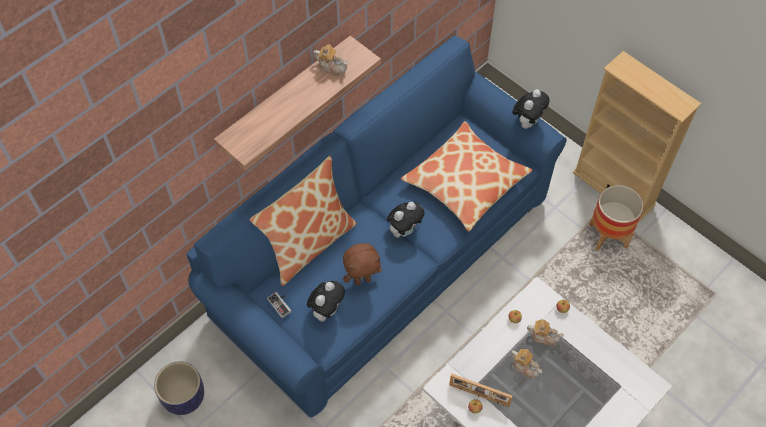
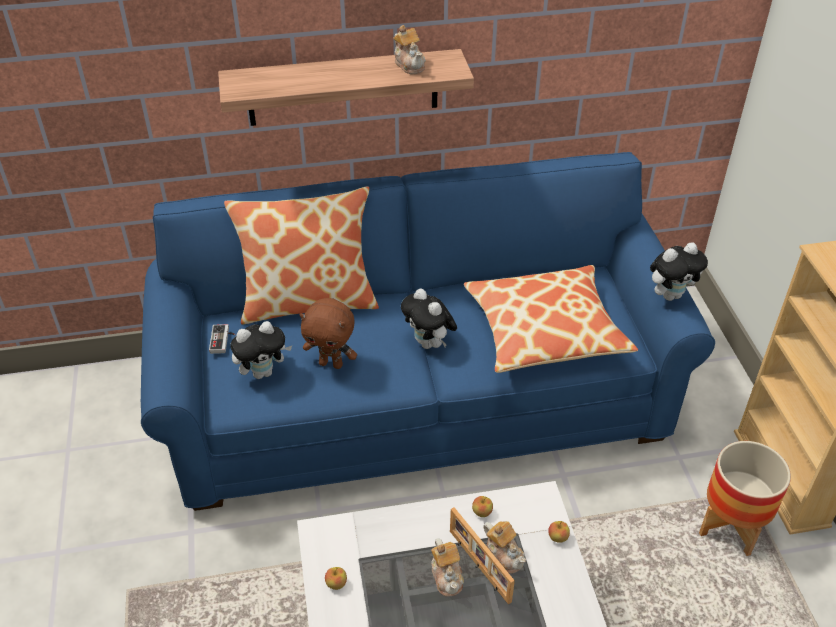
camera: 35 degrees right, 15 degrees down
(184, 397) = (92, 414): planter -> none
(404, 230) = (429, 344): plush toy -> plush toy turned 60 degrees clockwise
(479, 395) = (356, 572): picture frame -> picture frame (478, 566)

